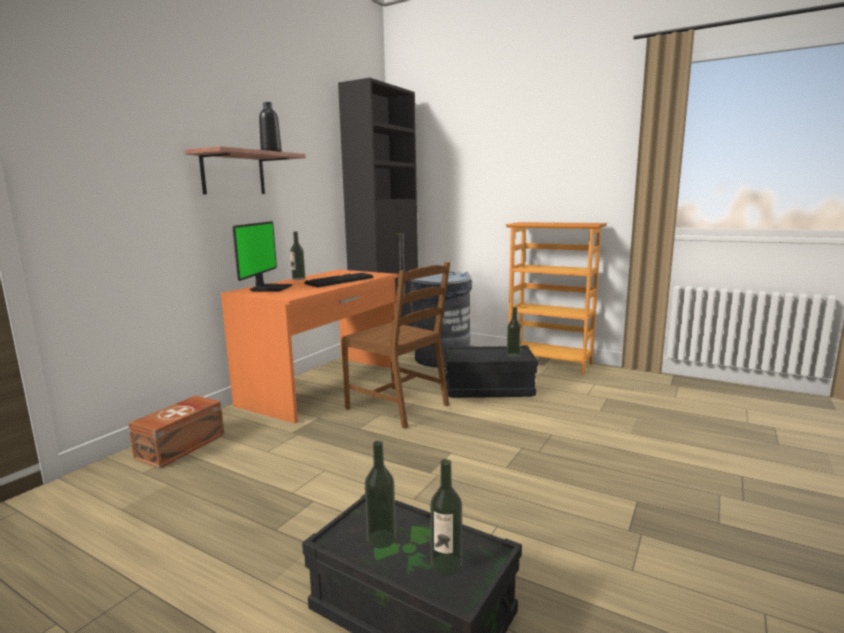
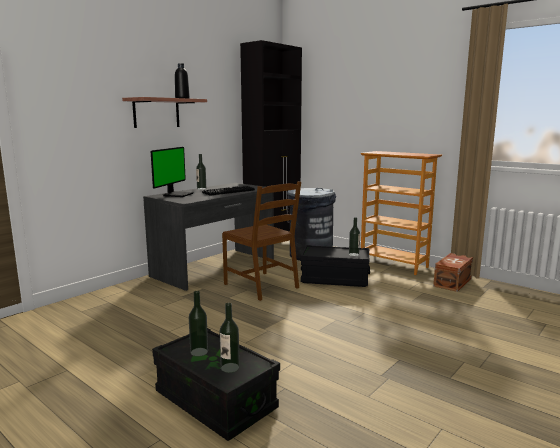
camera: 10 degrees right, 0 degrees up
(183, 446) = (109, 298): brown storage box -> brown storage box (453, 282)
(324, 385) = (215, 268): orange desk -> grey desk

